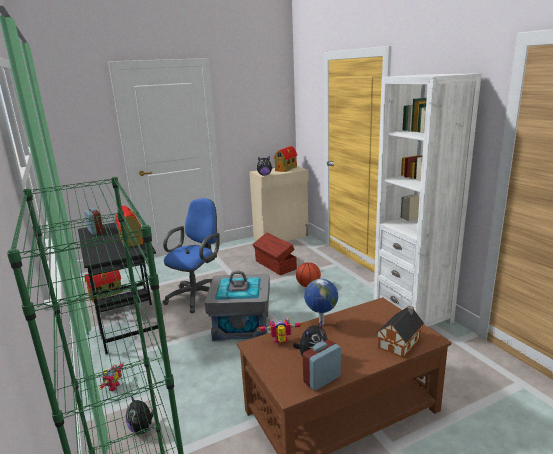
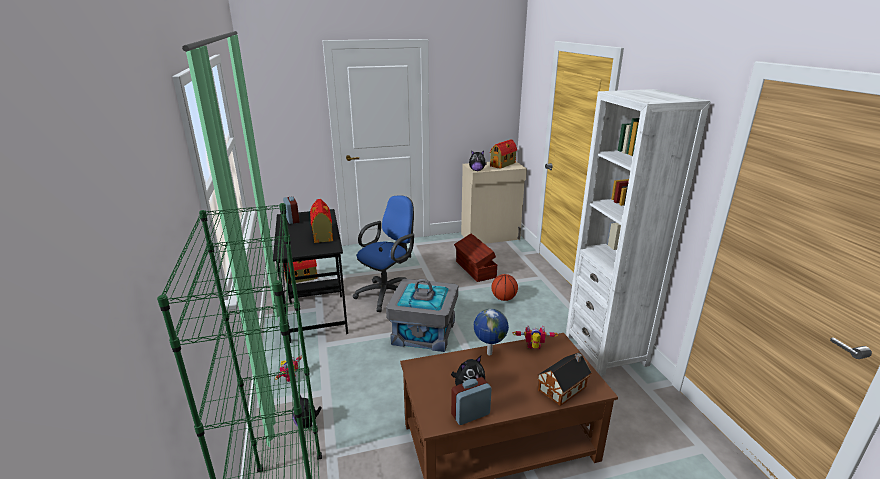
camera: 10 degrees right, 5 degrees up
(281, 342) = (443, 367): toy robot -> toy robot (534, 348)

